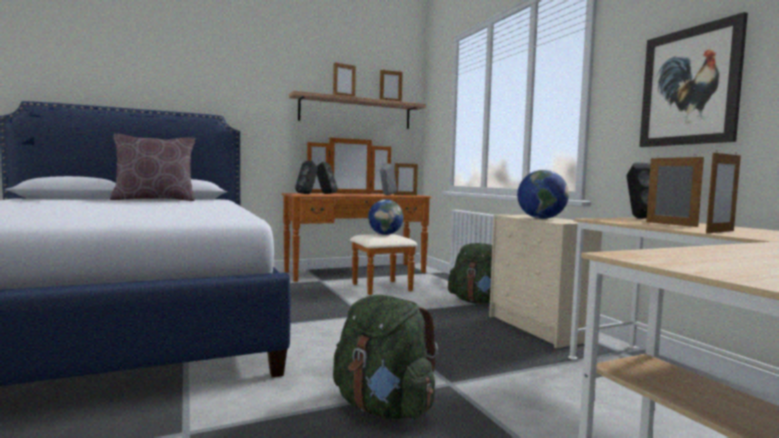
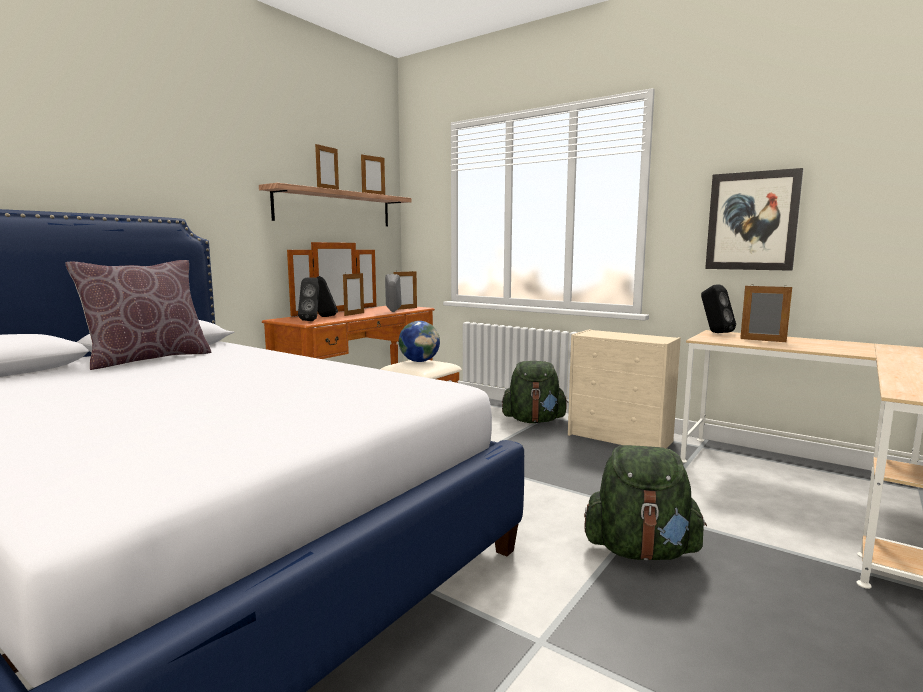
camera: 30 degrees left, 5 degrees up
(541, 218) = (624, 336): globe -> none
(720, 232) = (819, 348): picture frame -> picture frame (354, 314)

